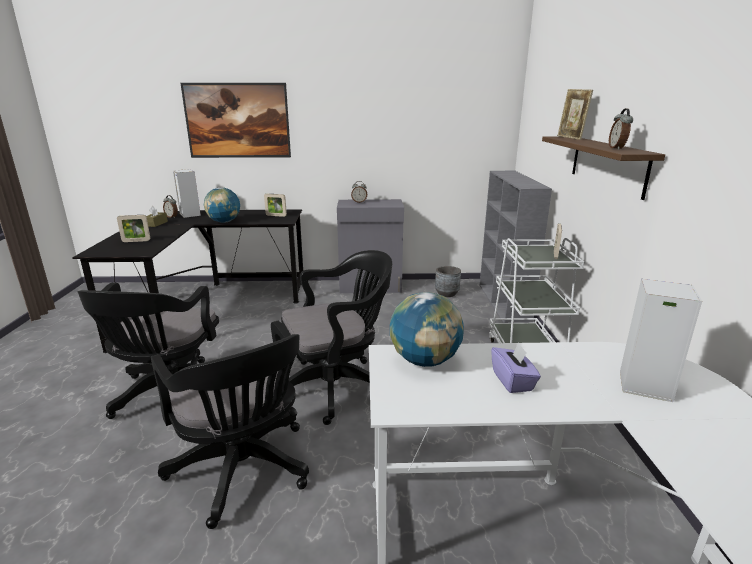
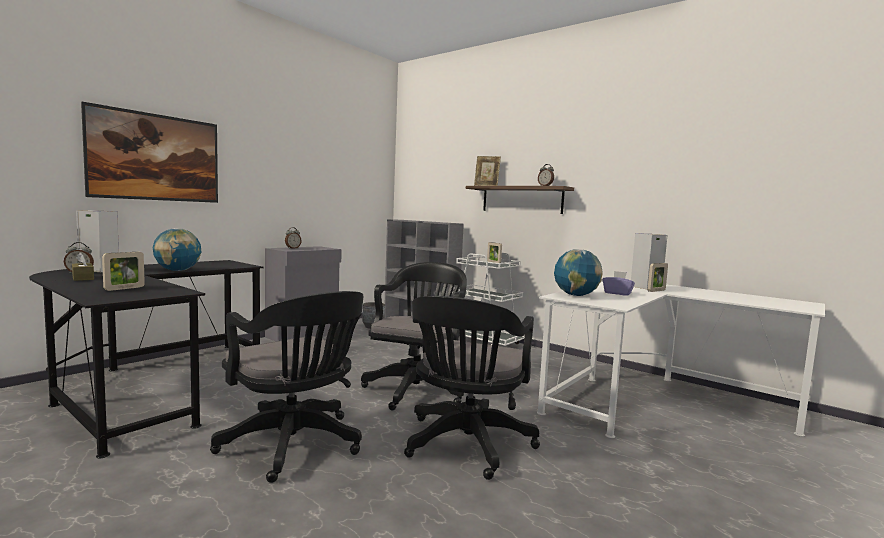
camera: 50 degrees left, 15 degrees down
(244, 471) = (465, 446): black office chair -> black office chair turned 105 degrees clockwise
(276, 215) = (220, 264): picture frame -> picture frame (656, 291)

